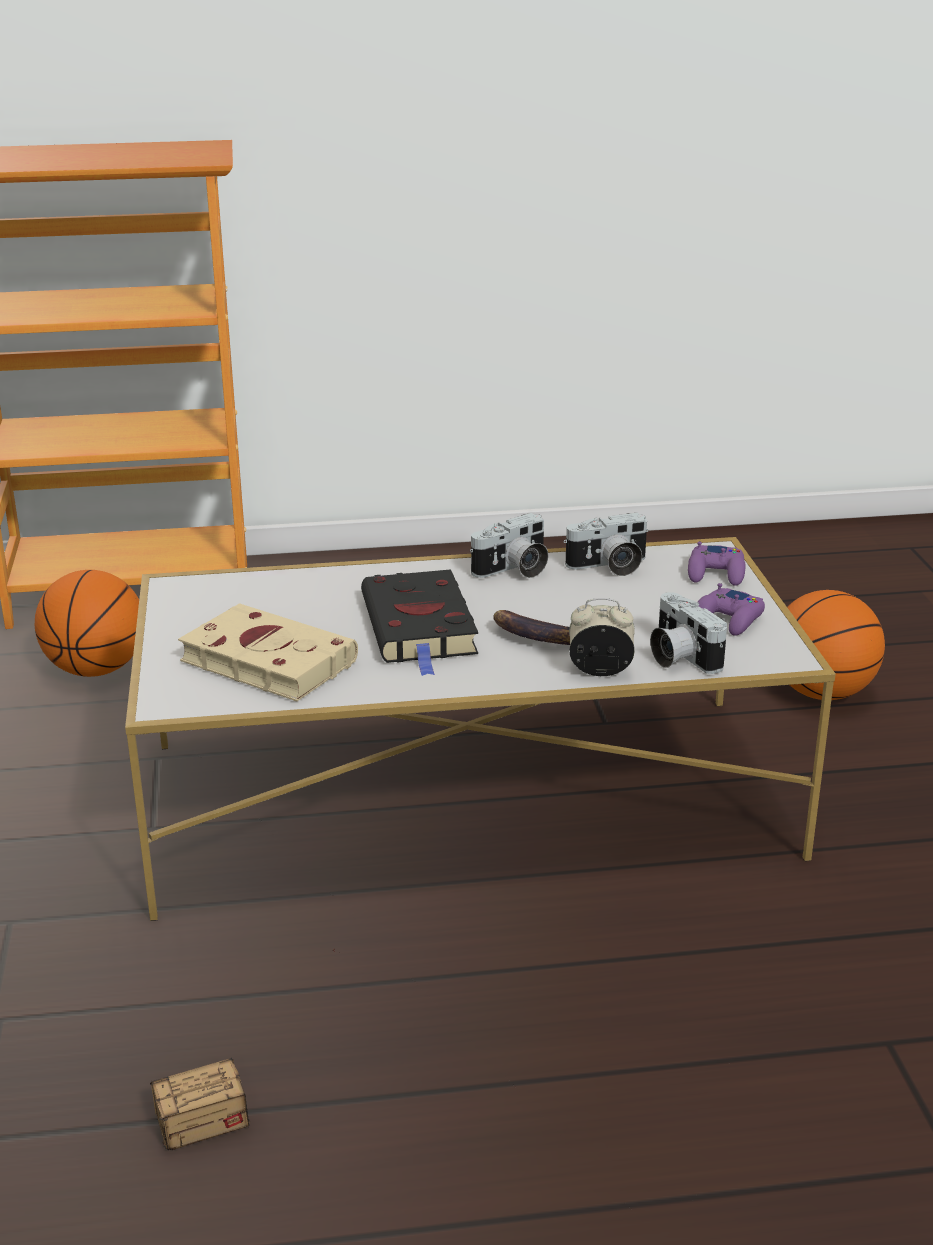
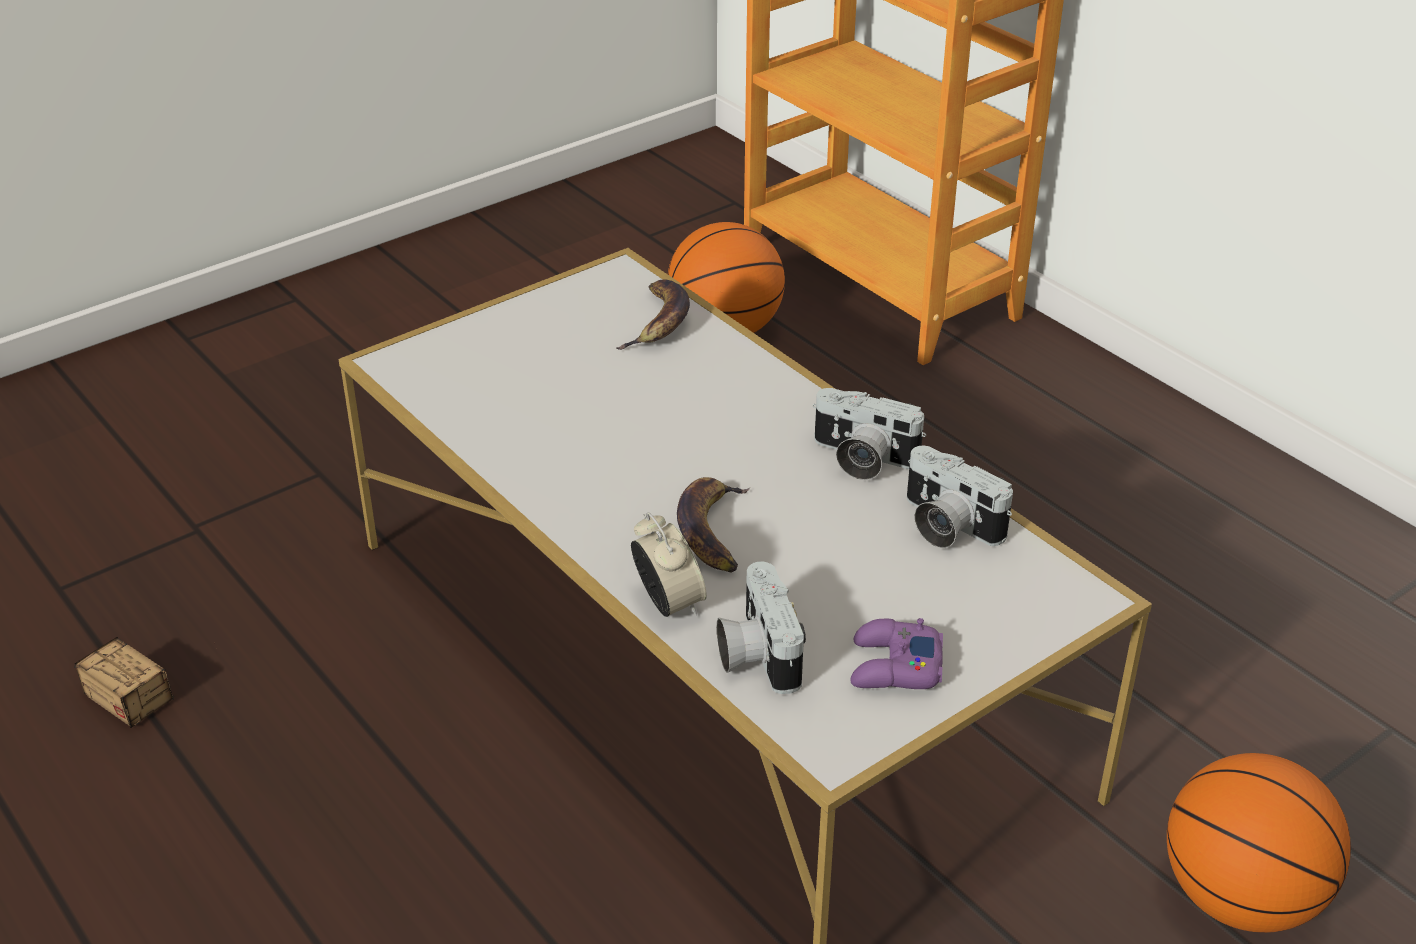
camera: 60 degrees right, 10 degrees up
(263, 589) = (659, 322): none -> banana
(264, 660) = (512, 380): beige book -> none
(420, 628) = (662, 446): black book -> none
(678, 656) = (755, 653): camera -> camera turned 45 degrees counterclockwise
(716, 573) = (1017, 618): purple game controller -> none

